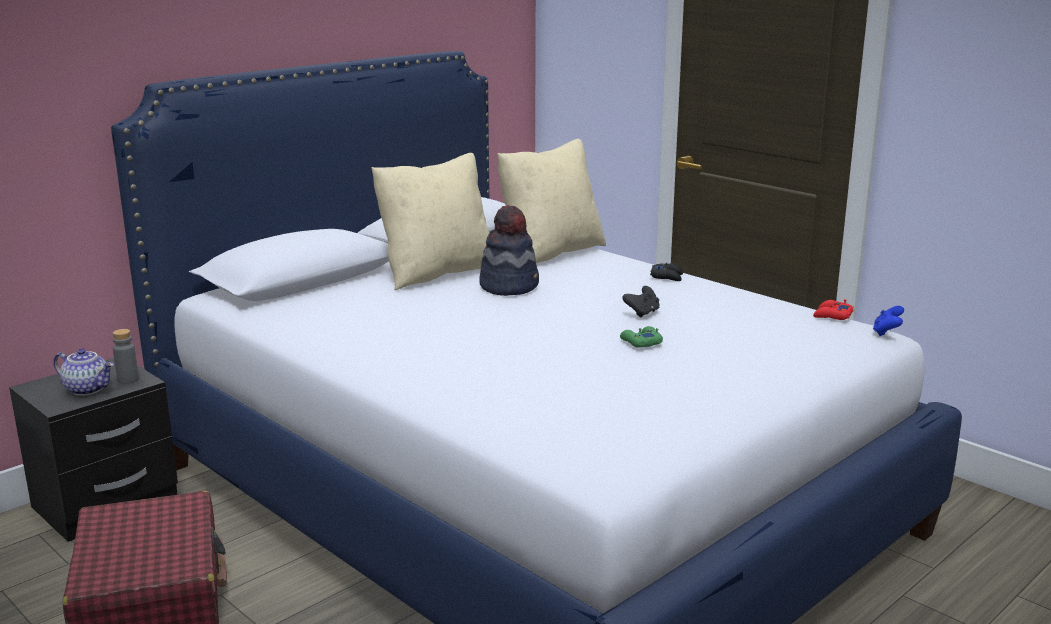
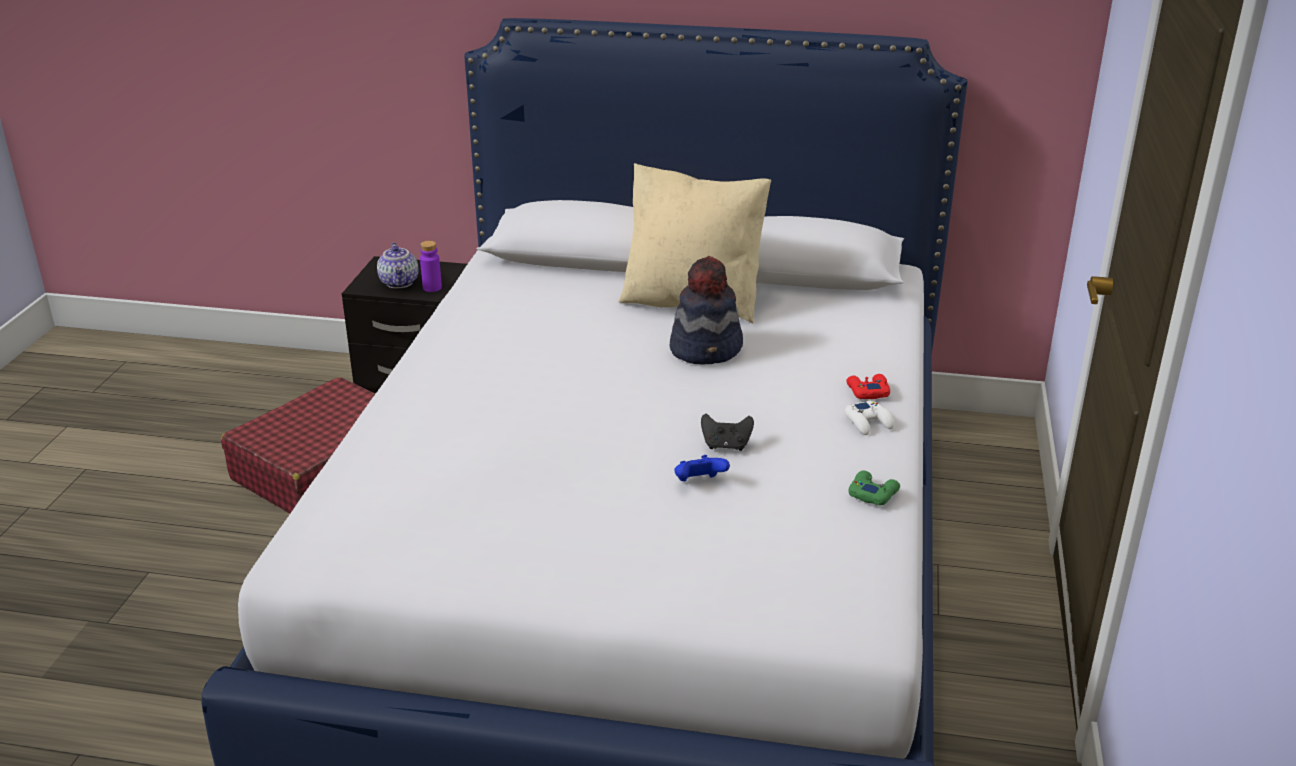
camera: 55 degrees right, 10 degrees up
(128, 380) = (432, 288): grey bottle -> purple bottle
(550, 253) = (844, 332): beige pillow -> none
(641, 342) = (637, 472): green game controller -> green game controller (872, 493)
(667, 277) = (868, 423): black game controller -> white game controller
(832, 316) = (888, 573): red game controller -> red game controller (867, 391)
(886, 333) = (881, 631): blue game controller -> blue game controller (699, 483)

